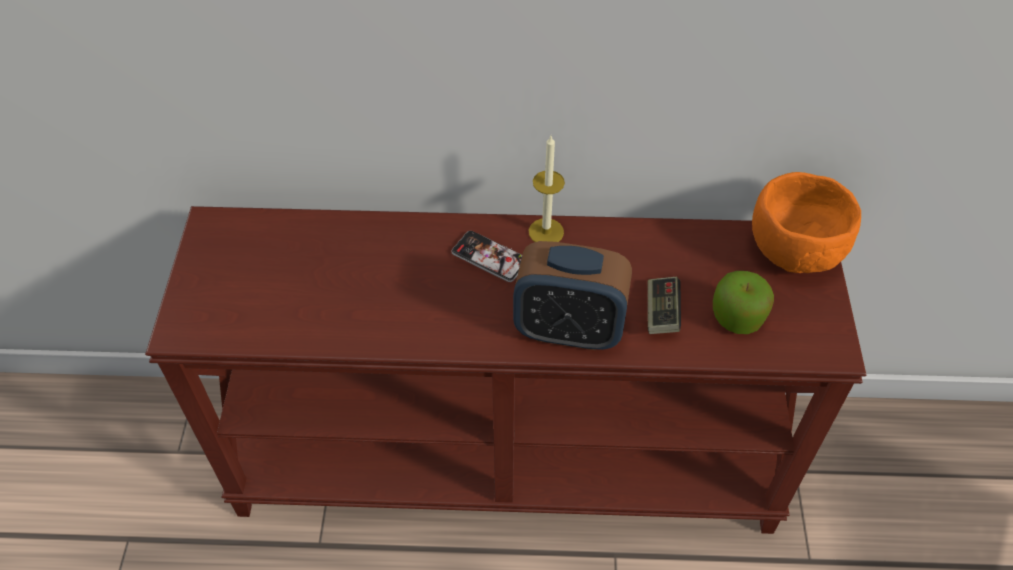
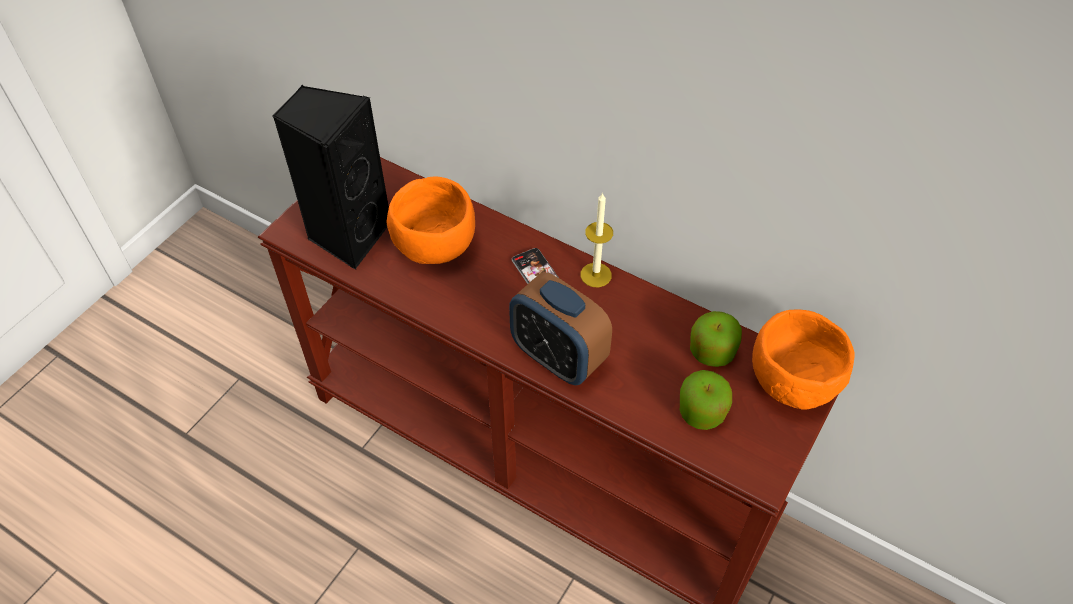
camera: 30 degrees right, 0 degrees up
(254, 305) = (348, 235): none -> black speaker
(362, 274) = (437, 246): none -> orange bowl
(661, 312) = (641, 379): game controller -> none
(705, 256) = (712, 351): none -> apple

